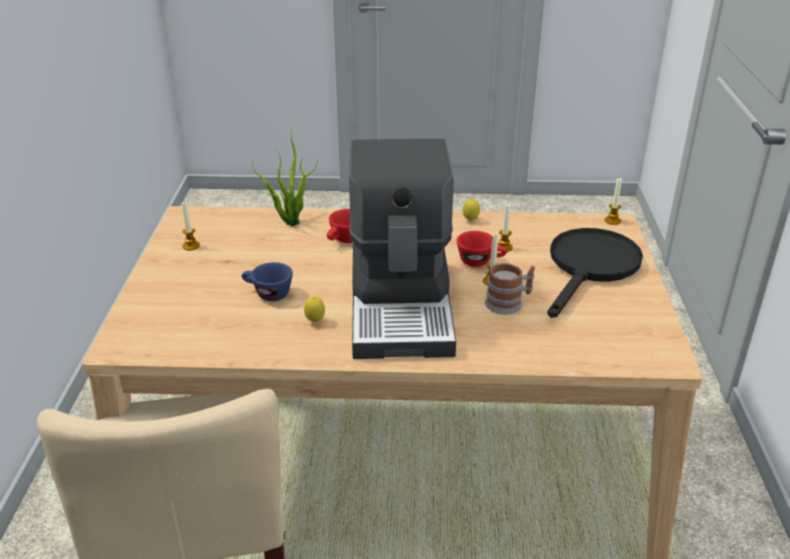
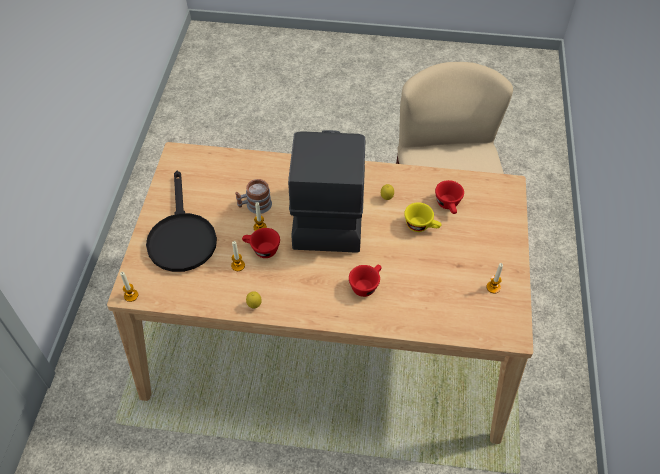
camera: 175 degrees left, 20 degrees up
(222, 318) = (449, 206): none -> red cup
(267, 294) = (421, 226): blue cup -> yellow cup
(290, 221) = (415, 317): potted plant -> none
(590, 267) = (181, 237): black frying pan -> black frying pan turned 45 degrees counterclockwise

